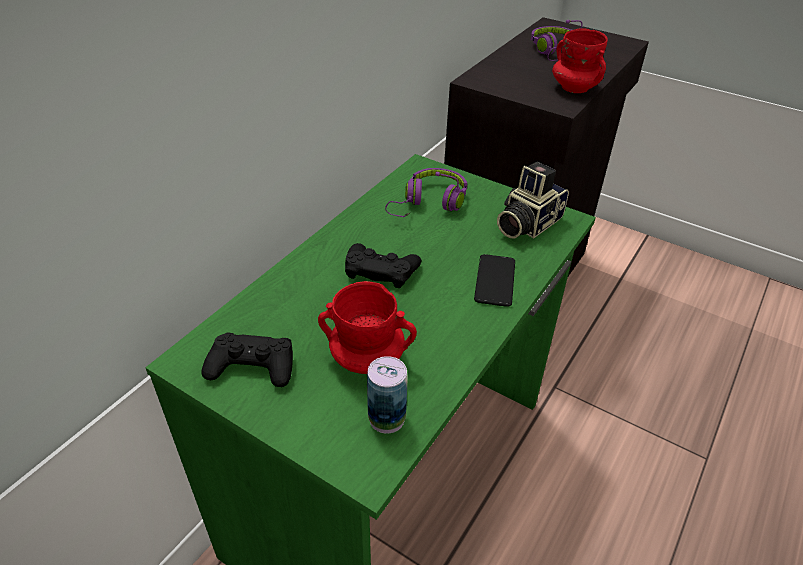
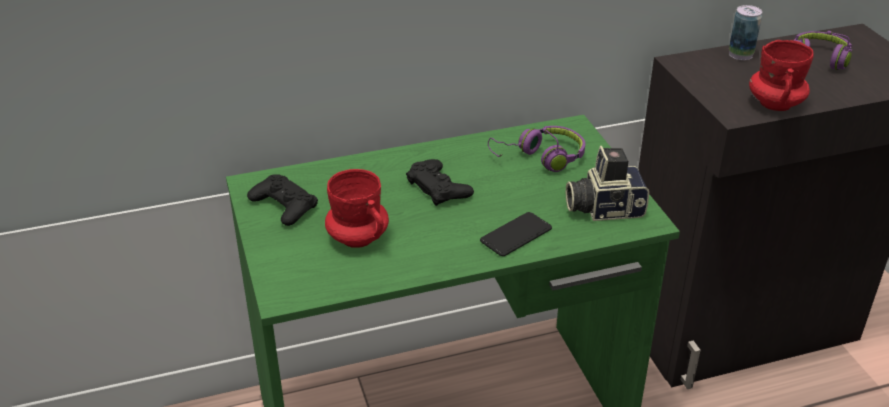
camera: 40 degrees right, 5 degrees down
(387, 418) = (327, 276): can -> can (740, 54)

